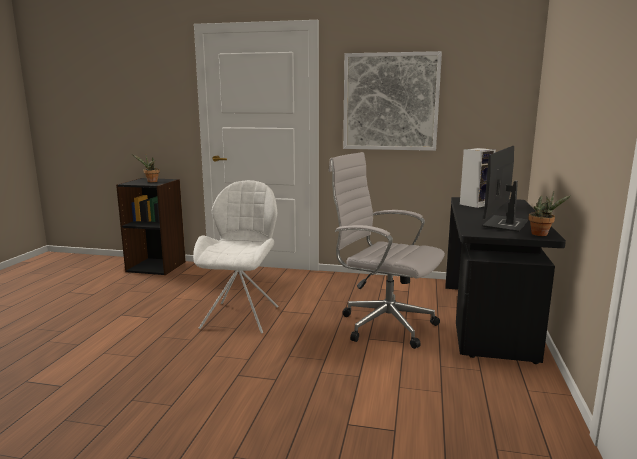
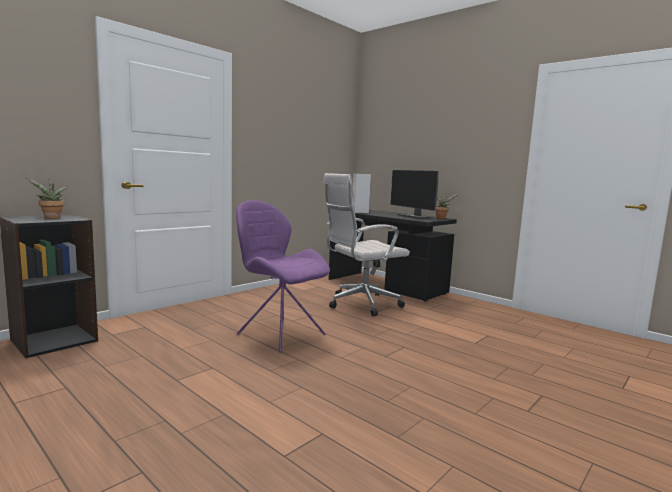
camera: 60 degrees left, 5 degrees down
(241, 316) = (279, 333): white chair -> purple chair
(390, 102) = (283, 136): picture -> none

